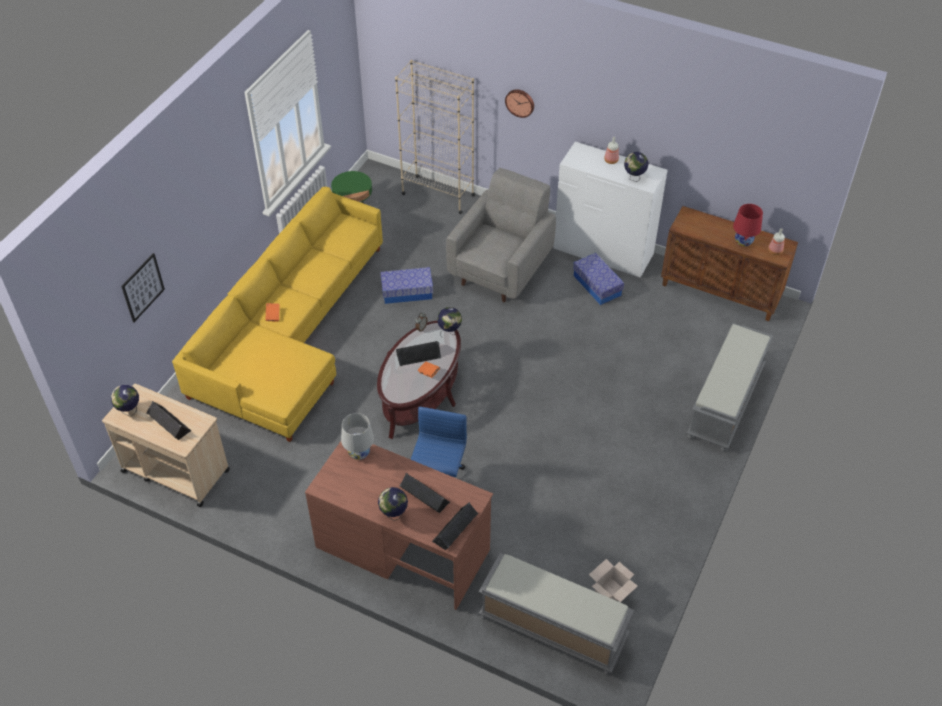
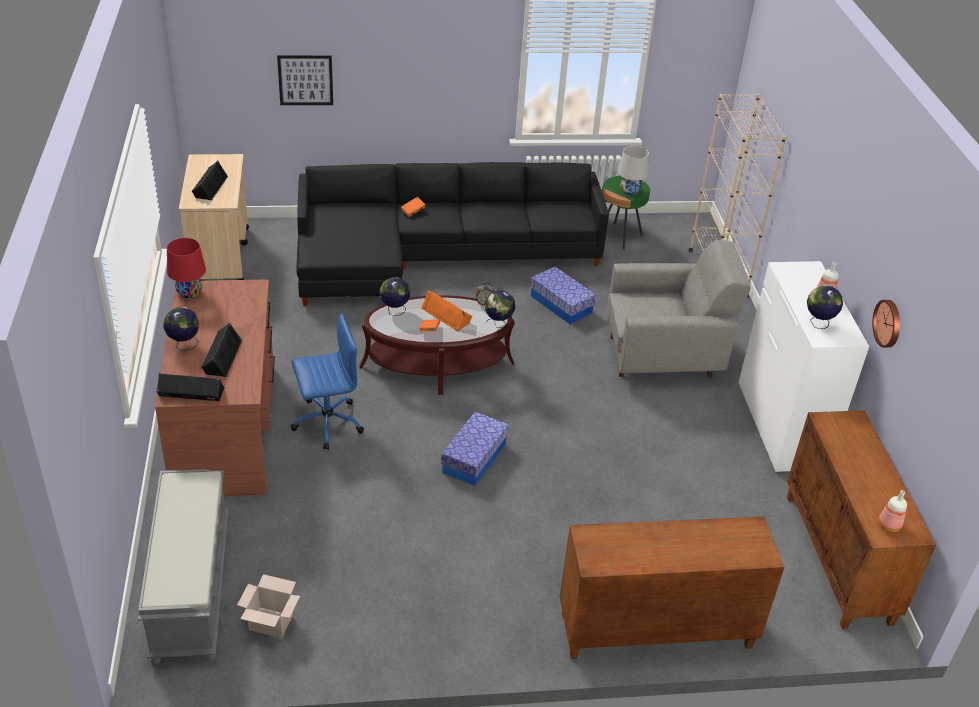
camera: 55 degrees right, 10 degrees down
(129, 411) = (209, 163): globe -> globe (394, 311)
(289, 334) = (433, 254): yellow sofa -> black sofa
(359, 453) = (248, 295): white table lamp -> white table lamp (629, 191)
(418, 355) = (447, 315): black speaker -> orange speaker
(520, 102) = (805, 186): wall clock -> wall clock (888, 323)
(597, 285) = (723, 440): storage box -> storage box (474, 458)
(726, 403) = (655, 631): grey bench -> brown cabinet
(743, 241) = (869, 488): red table lamp -> red table lamp (189, 292)

